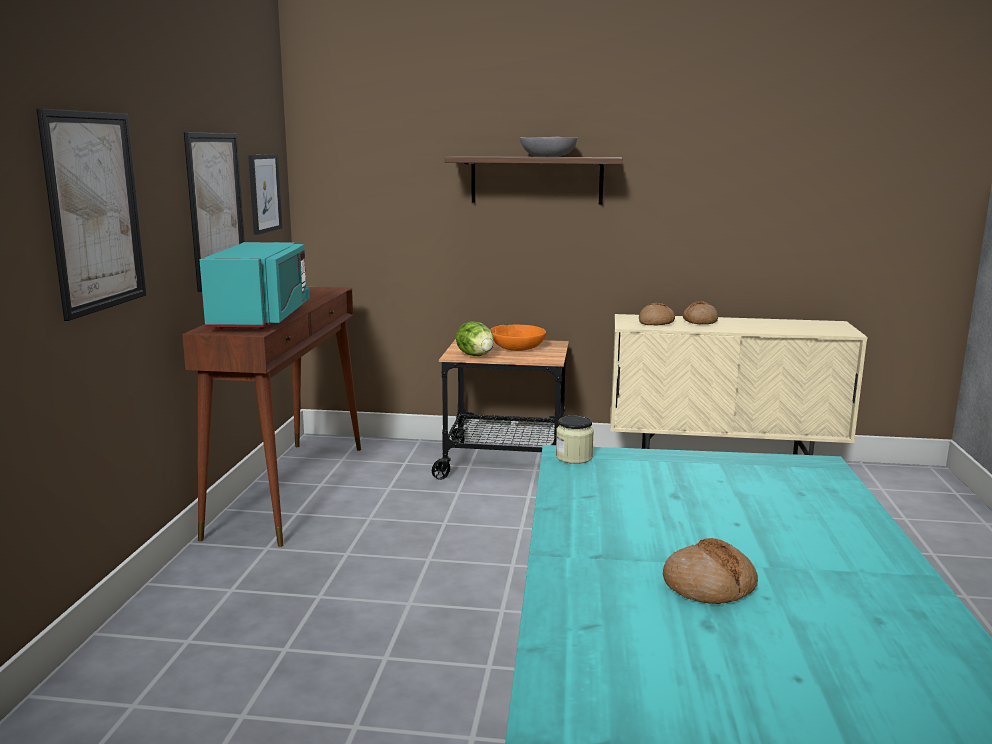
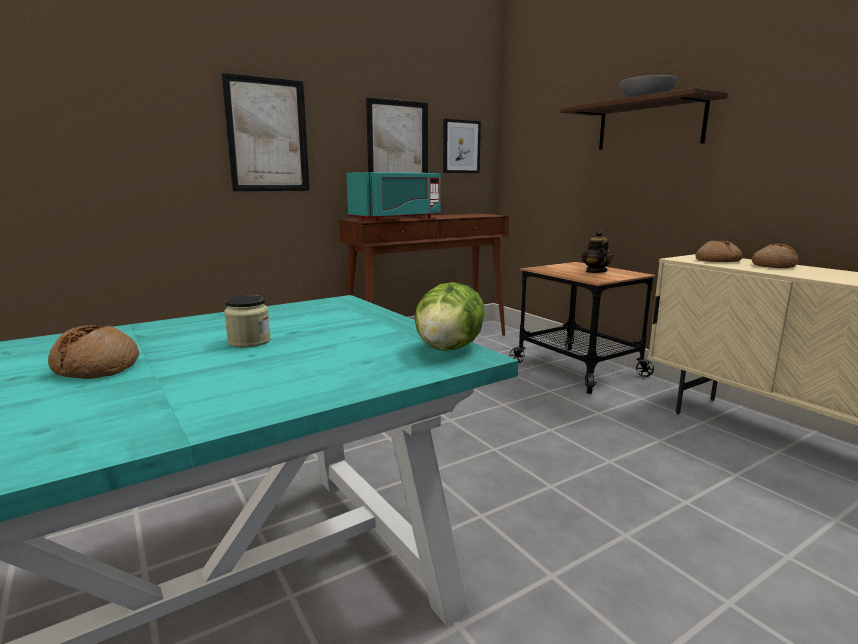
camera: 50 degrees right, 0 degrees up
(475, 355) = (550, 270): lettuce -> lettuce (448, 349)
(517, 348) = (595, 271): orange bowl -> teapot
(574, 457) = (335, 302): jar -> jar (249, 341)

